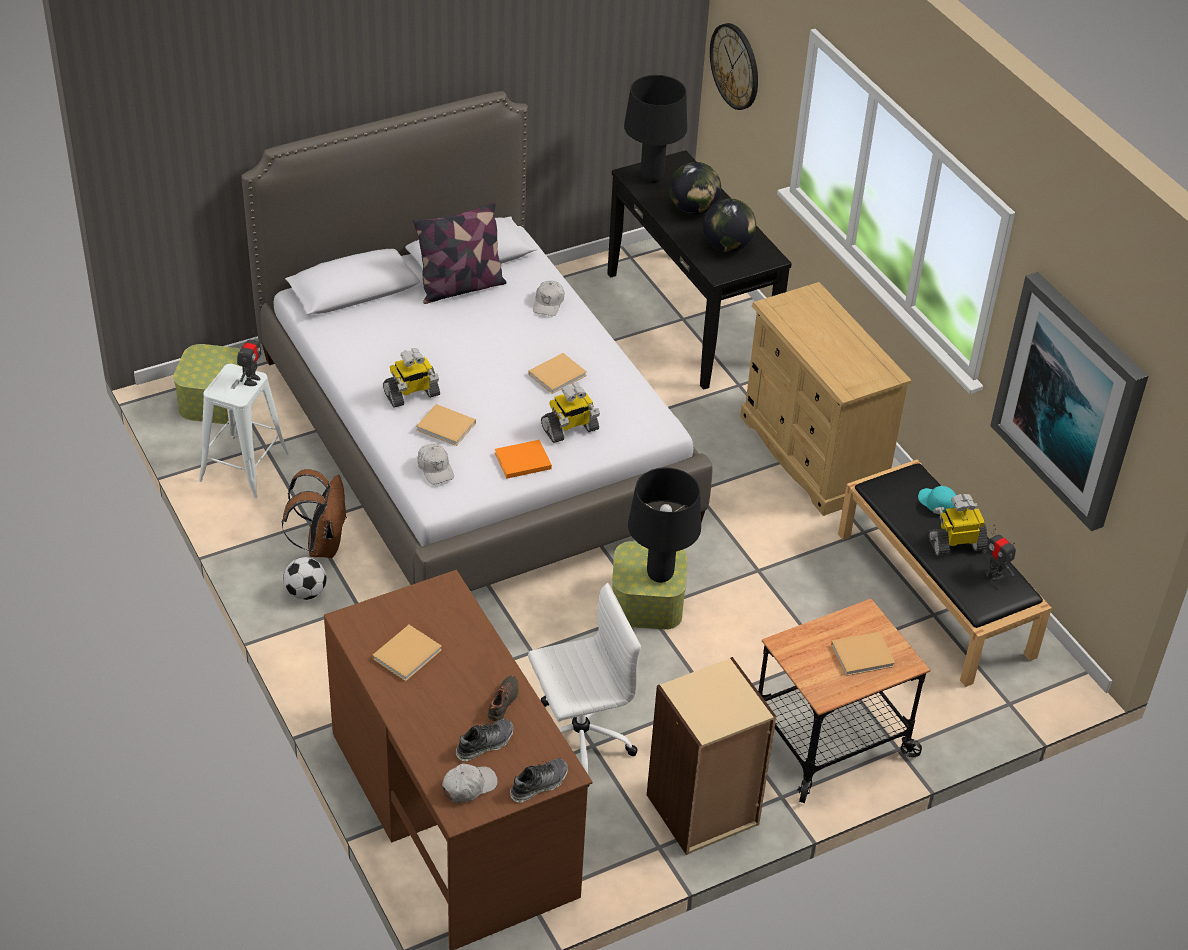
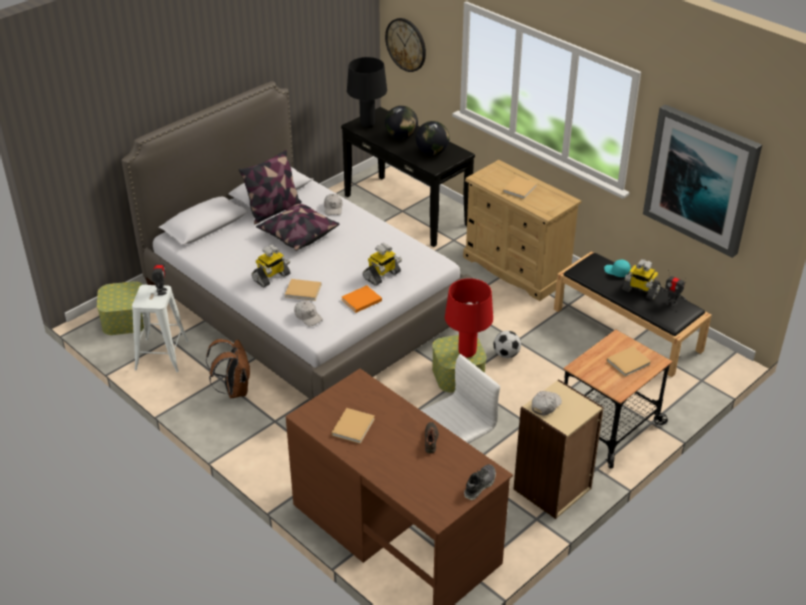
camera: 15 degrees left, 5 degrees down
(306, 593) = (236, 421): football -> football (506, 354)
(468, 786) = (434, 498): white cap -> white cap (545, 405)
(478, 335) = (298, 235): none -> pillow
(485, 744) = (432, 469): shoe -> none
(558, 374) = (359, 246): beige book -> beige book (520, 188)
(659, 575) = (466, 353): black table lamp -> red table lamp
(956, 543) = (640, 291): toy robot -> toy robot turned 120 degrees counterclockwise

